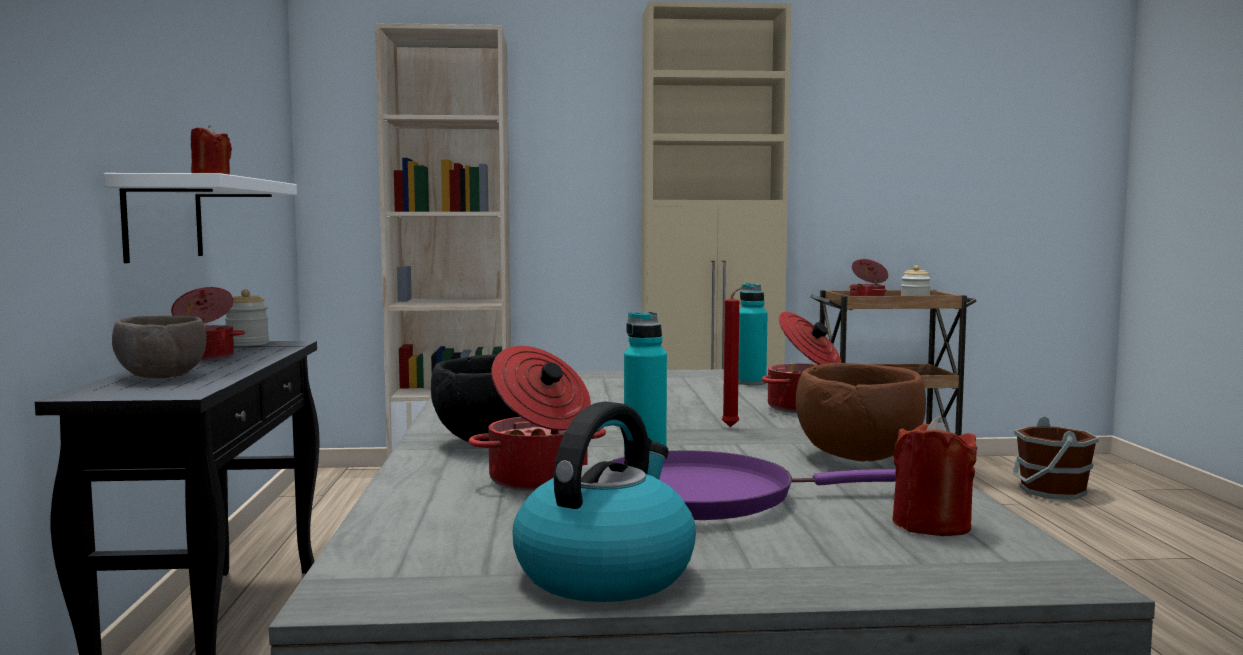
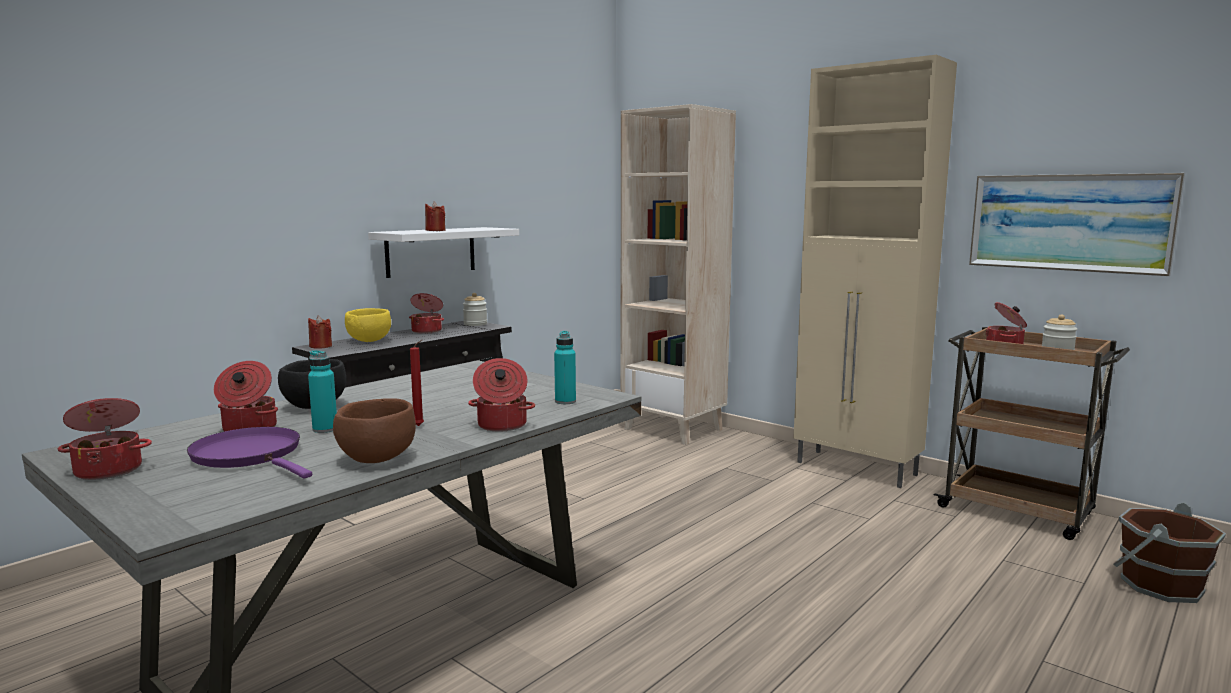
camera: 45 degrees right, 5 degrees up
(161, 377) = (369, 341): brown bowl -> yellow bowl
(605, 573) = (109, 470): kettle -> cooking pot
(884, 181) = (1069, 222): none -> picture
(931, 525) = (237, 497): red candle -> red candle (320, 346)

